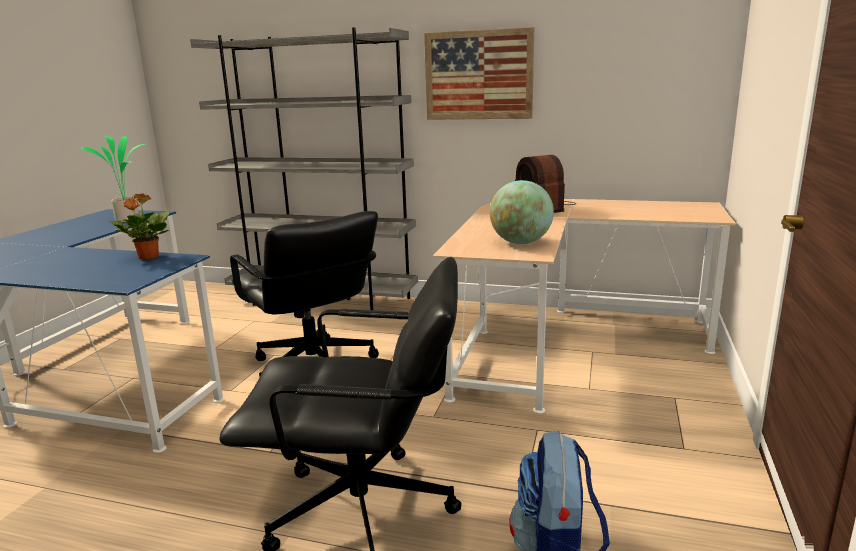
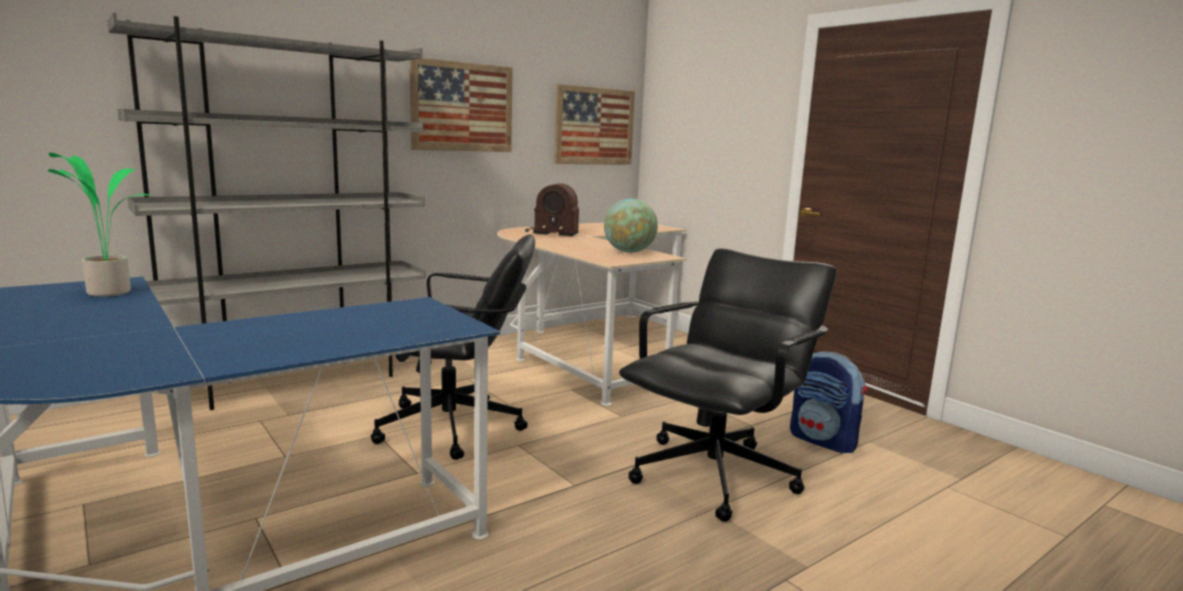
camera: 55 degrees left, 5 degrees down
(148, 257) = (369, 310): potted plant -> none
(654, 83) = (594, 126): none -> picture

